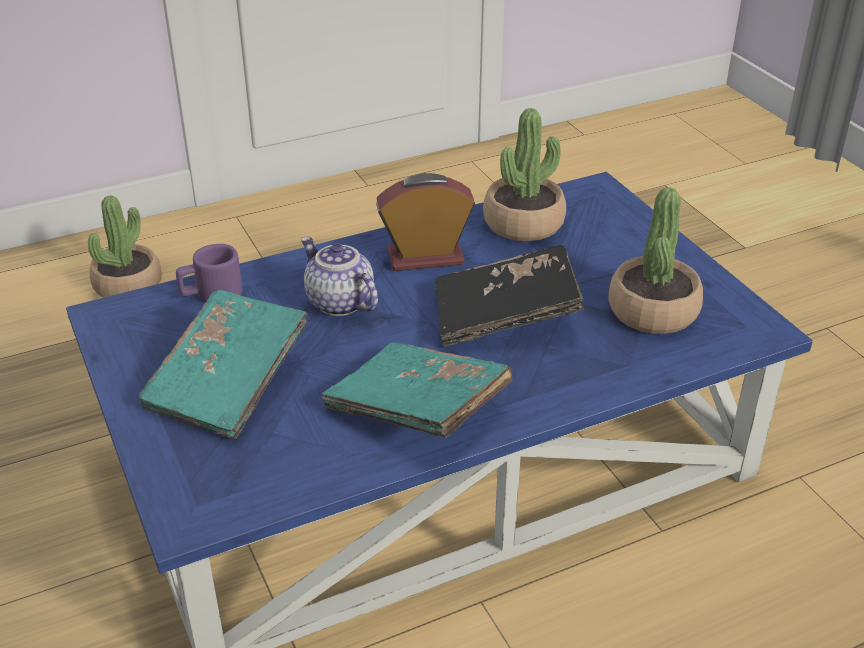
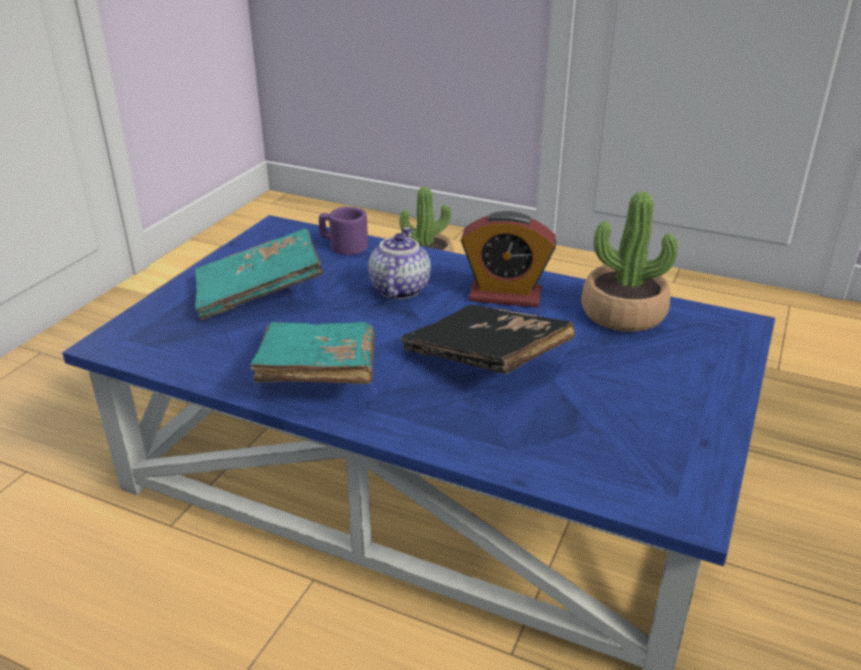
camera: 50 degrees right, 5 degrees down
(425, 257) = (505, 295): alarm clock -> alarm clock turned 150 degrees clockwise
(653, 311) = (610, 429): potted plant -> none

